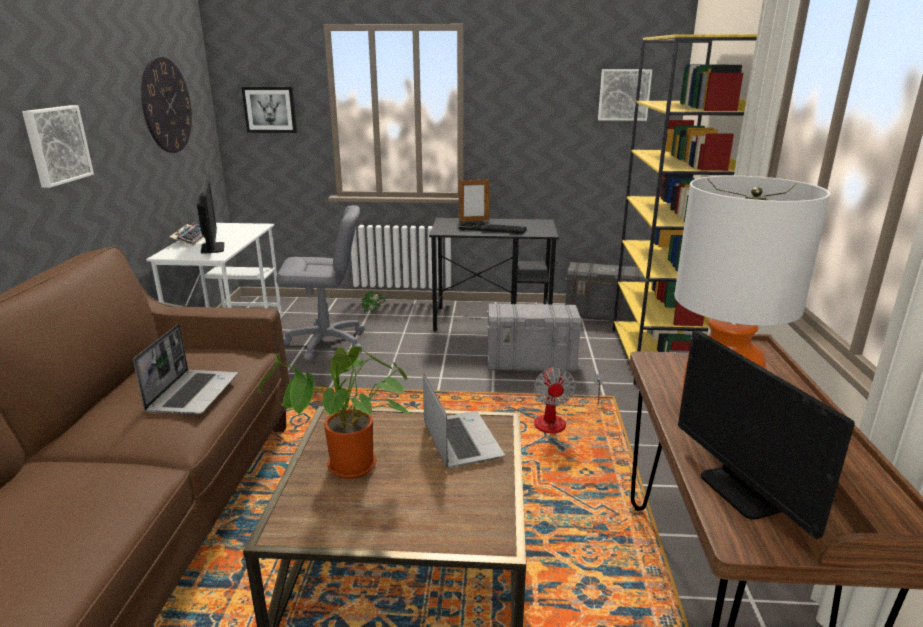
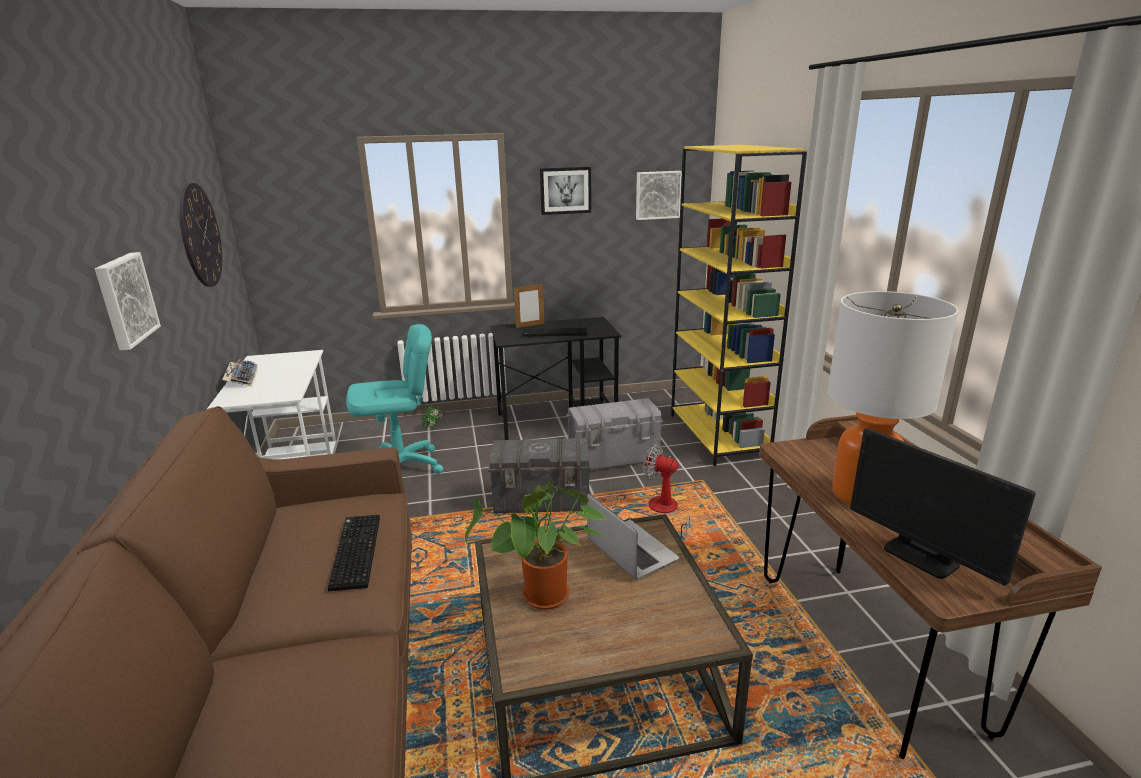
camera: 15 degrees left, 0 degrees up
(193, 393) = (354, 551): laptop -> keyboard
(212, 248) = (275, 386): monitor -> none
(270, 109) = (300, 228): picture -> picture (565, 190)
(326, 342) = (401, 468): grey office chair -> turquoise office chair
(558, 421) = (666, 512): fan -> fan turned 135 degrees clockwise
(602, 314) = (655, 401): grey storage box -> grey storage box (542, 502)

